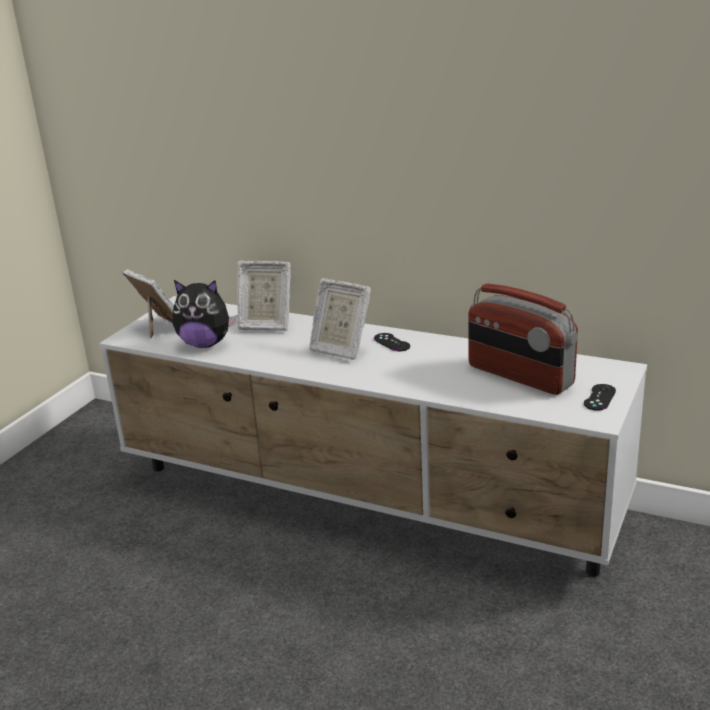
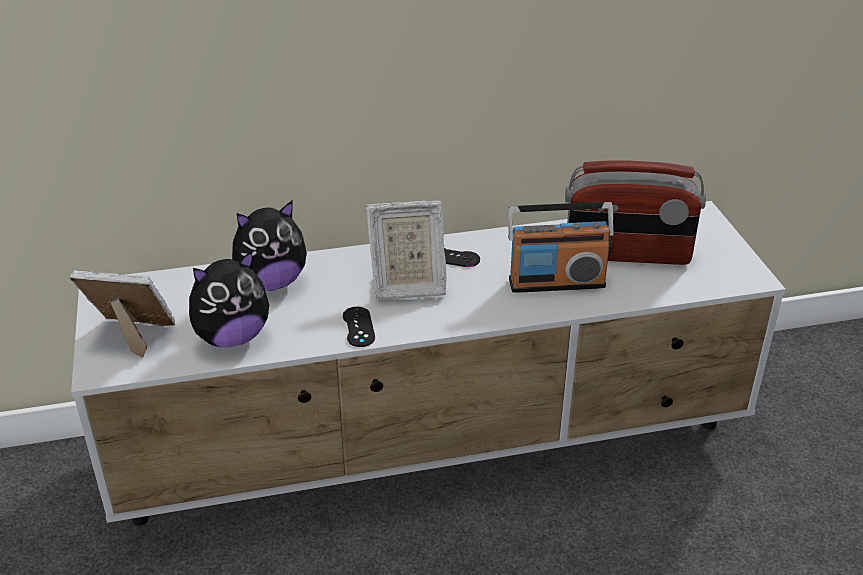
camera: 40 degrees left, 10 degrees up
(265, 324) = (271, 282): picture frame -> plush toy
(440, 376) = (556, 282): none -> radio
(599, 397) = (722, 253): black game controller -> black game controller (358, 327)

